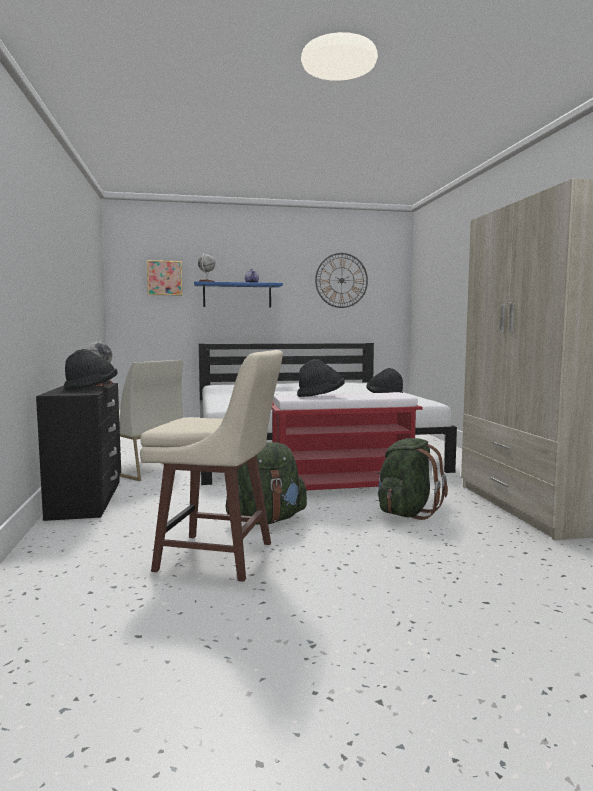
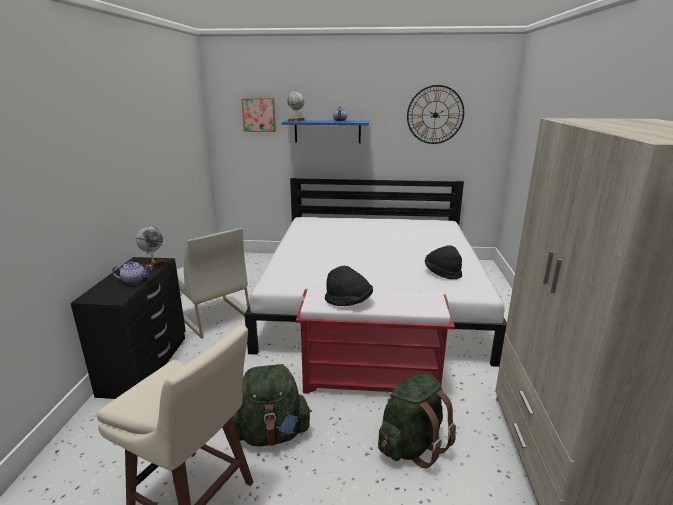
camera: 15 degrees right, 15 degrees up
(91, 389) = (134, 281): black hat -> teapot

